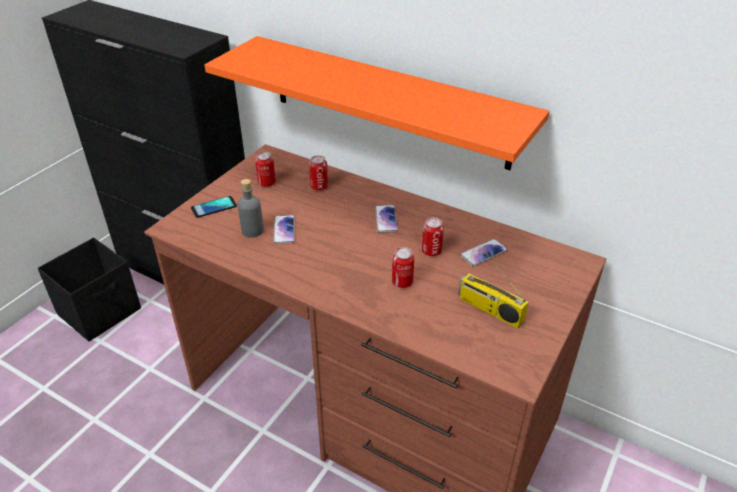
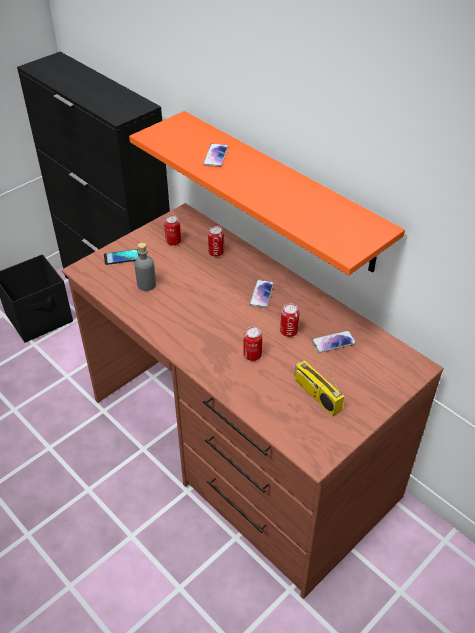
camera: 15 degrees right, 5 degrees up
(284, 230) = (172, 289): phone -> phone (216, 156)

